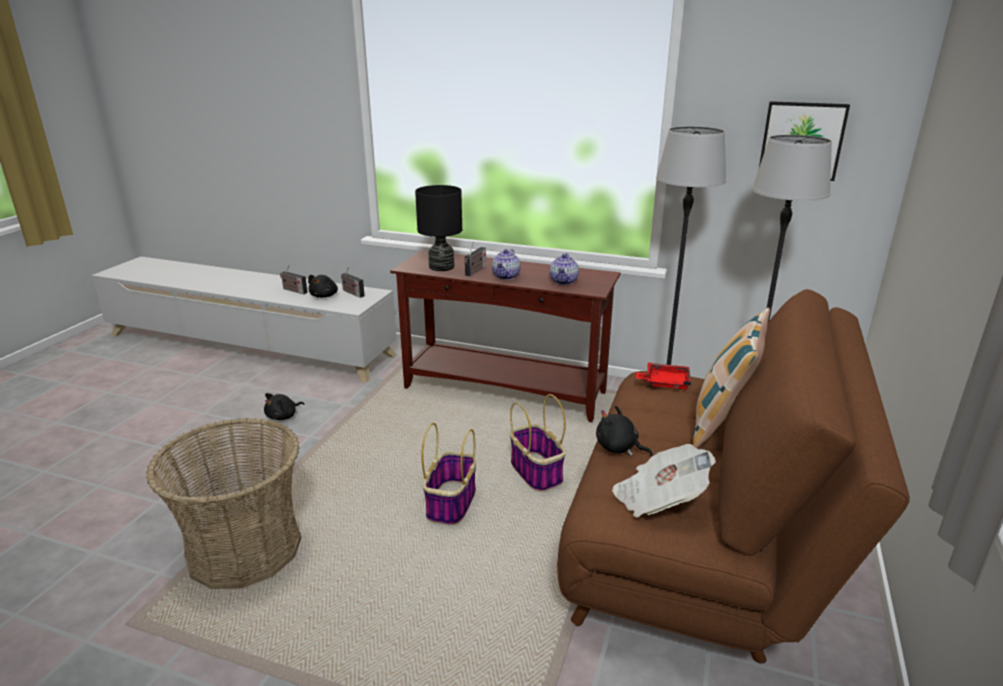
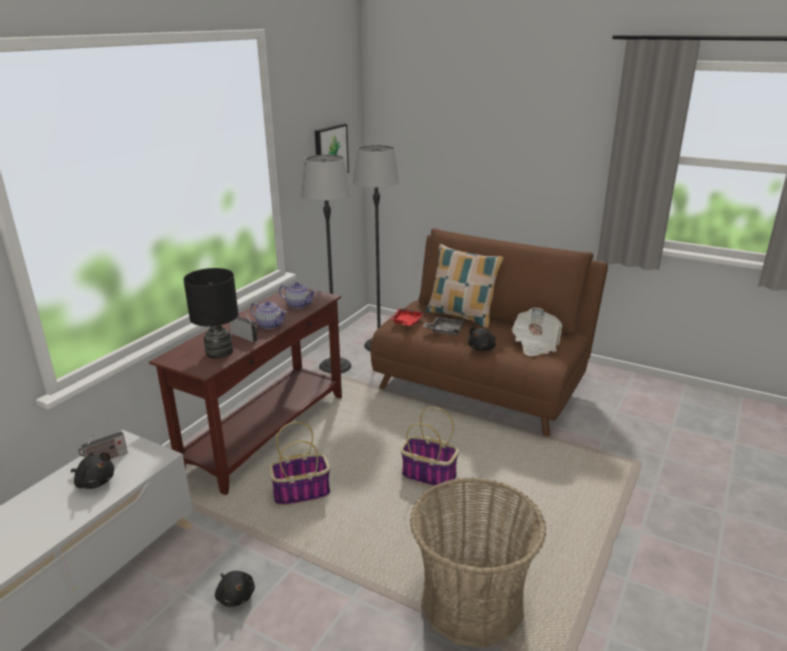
camera: 80 degrees left, 0 degrees up
(293, 290) = (46, 512): radio -> none
(537, 473) = (399, 431): basket -> basket (302, 492)
(657, 413) = (445, 331): none -> grey tray

